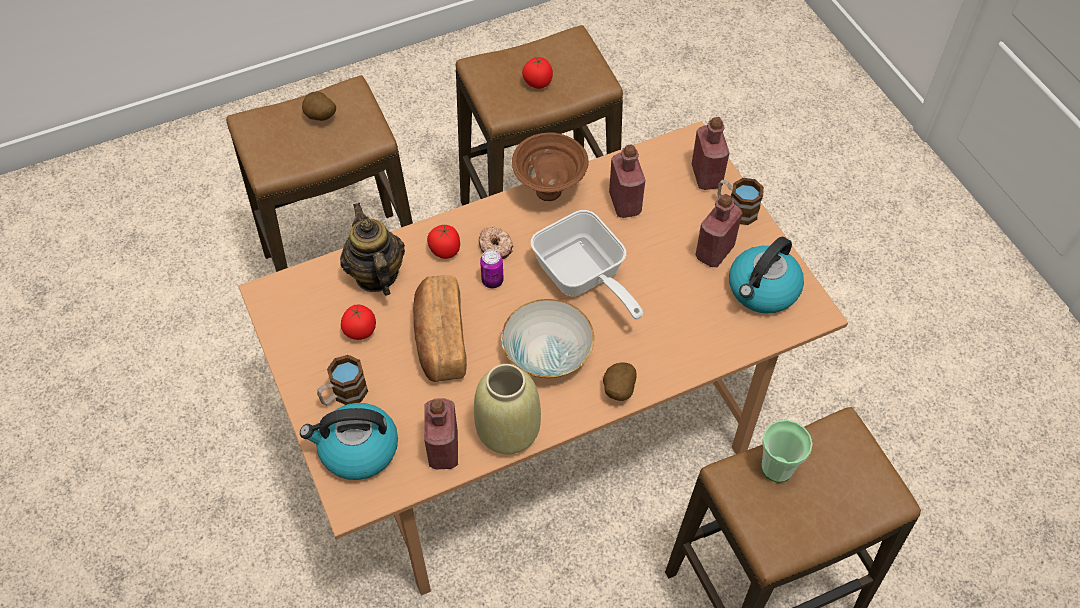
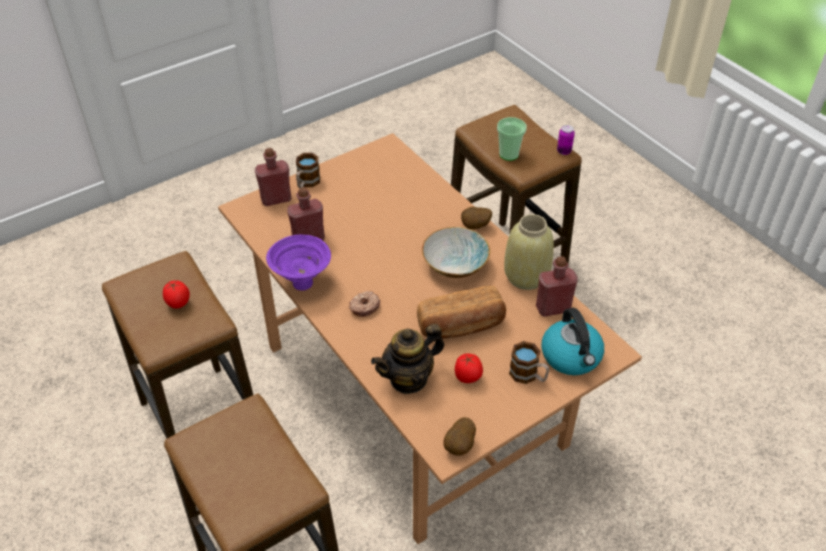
camera: 100 degrees left, 10 degrees down
(320, 118) = (227, 460): potato -> potato (460, 446)
(445, 251) = (375, 338): tomato -> none
(492, 281) = (398, 304): can -> can (564, 151)
(549, 190) = (301, 282): brown bowl -> purple bowl
(583, 278) = (384, 254): frying pan -> none
(714, 252) = (347, 191): red bottle -> none
(762, 290) = (376, 168): kettle -> none

